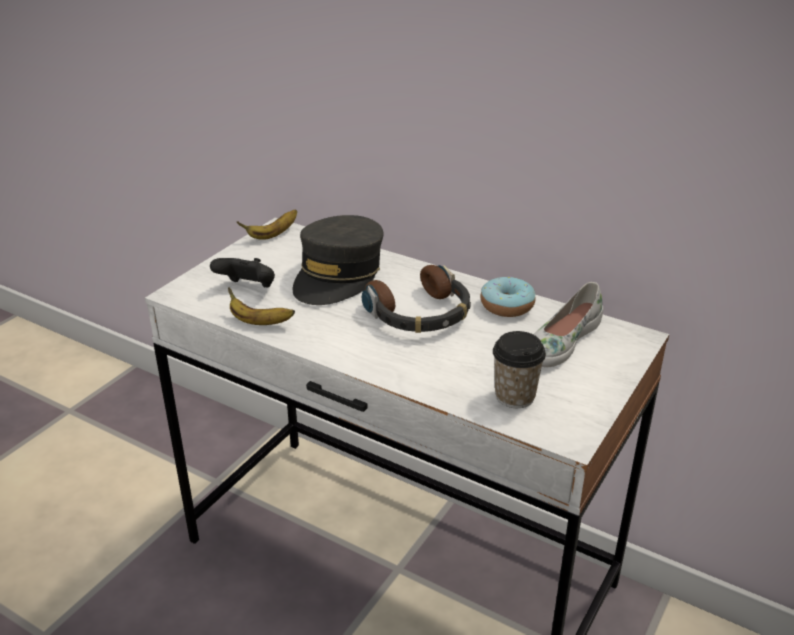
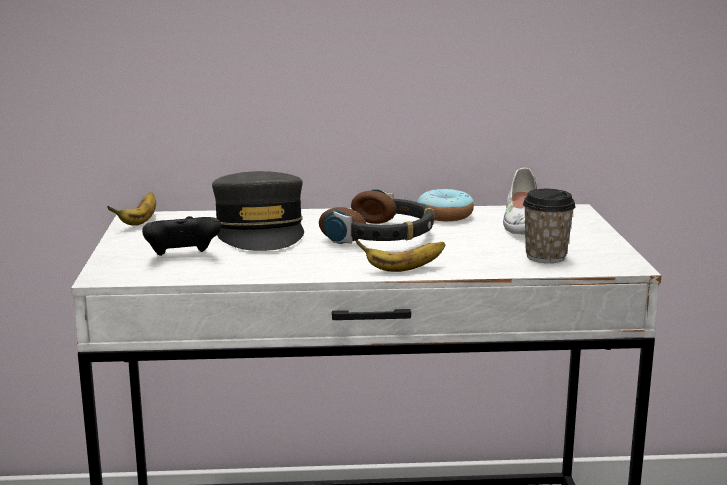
camera: 35 degrees left, 15 degrees down
(259, 322) = (237, 273): banana -> banana (403, 269)

